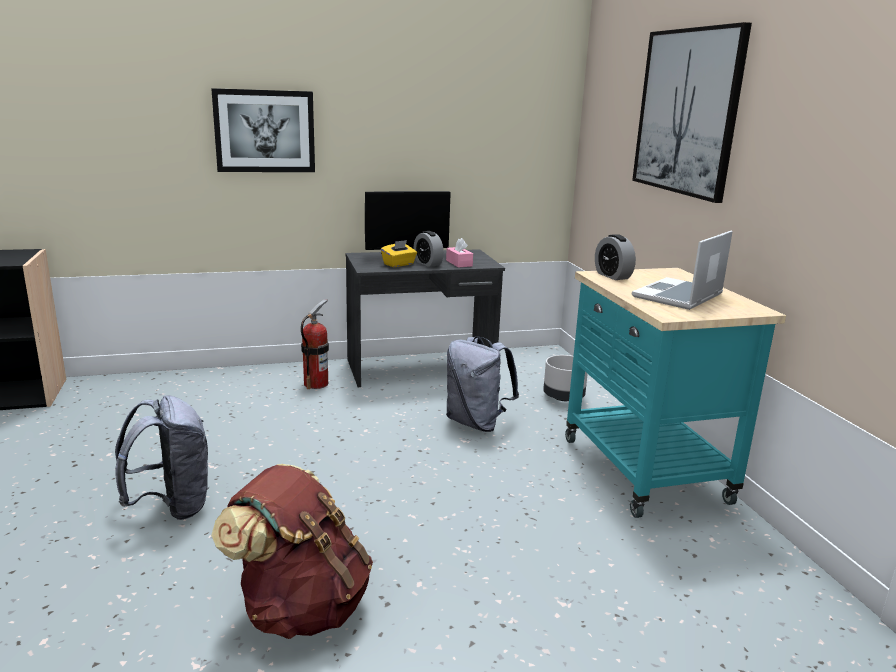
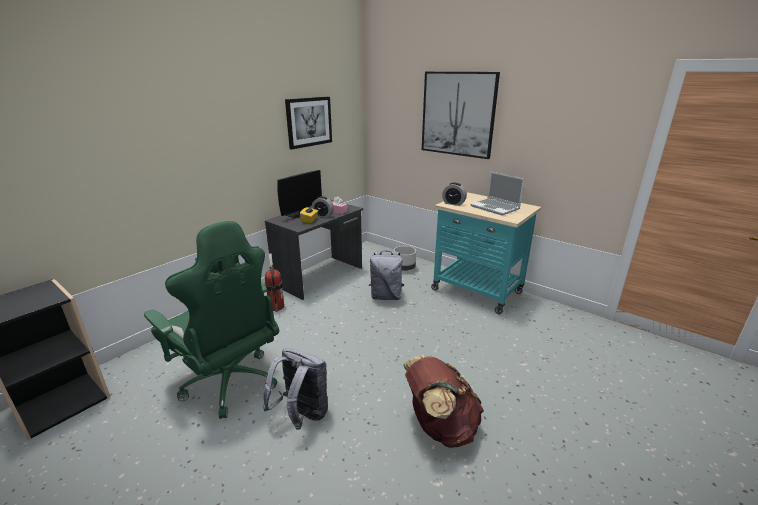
camera: 35 degrees left, 5 degrees up
(157, 436) = (227, 380): none -> green office chair
(265, 131) = (206, 151): picture -> picture (309, 122)
(678, 296) = (495, 208): laptop -> laptop turned 45 degrees counterclockwise

